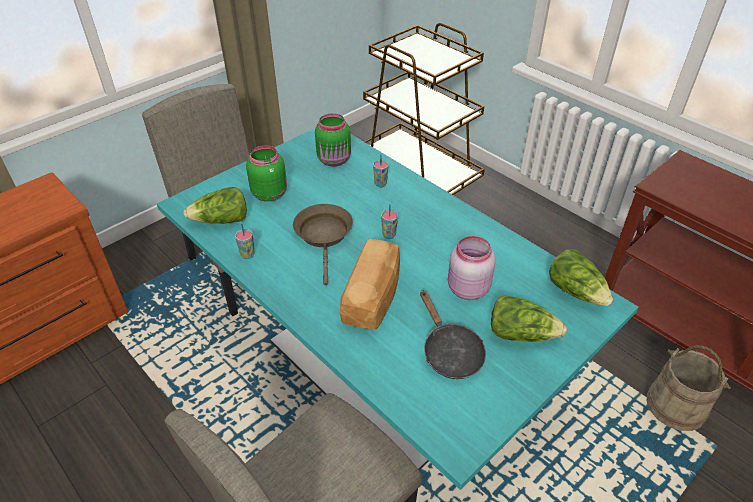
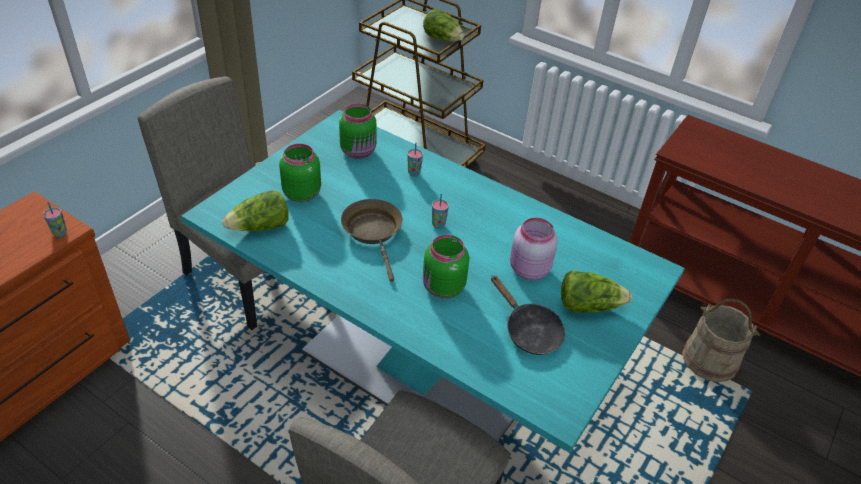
camera: 15 degrees left, 0 degrees up
(247, 255) = (301, 260): cup -> cup (60, 233)
(374, 297) = (442, 288): bread -> green jar
(576, 291) = (627, 260): lettuce -> lettuce (443, 39)

